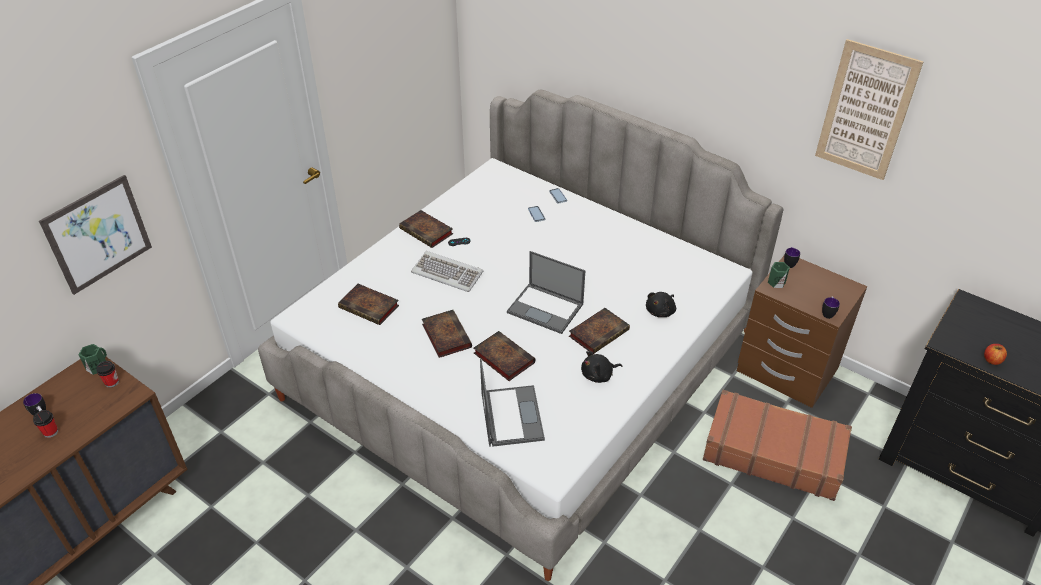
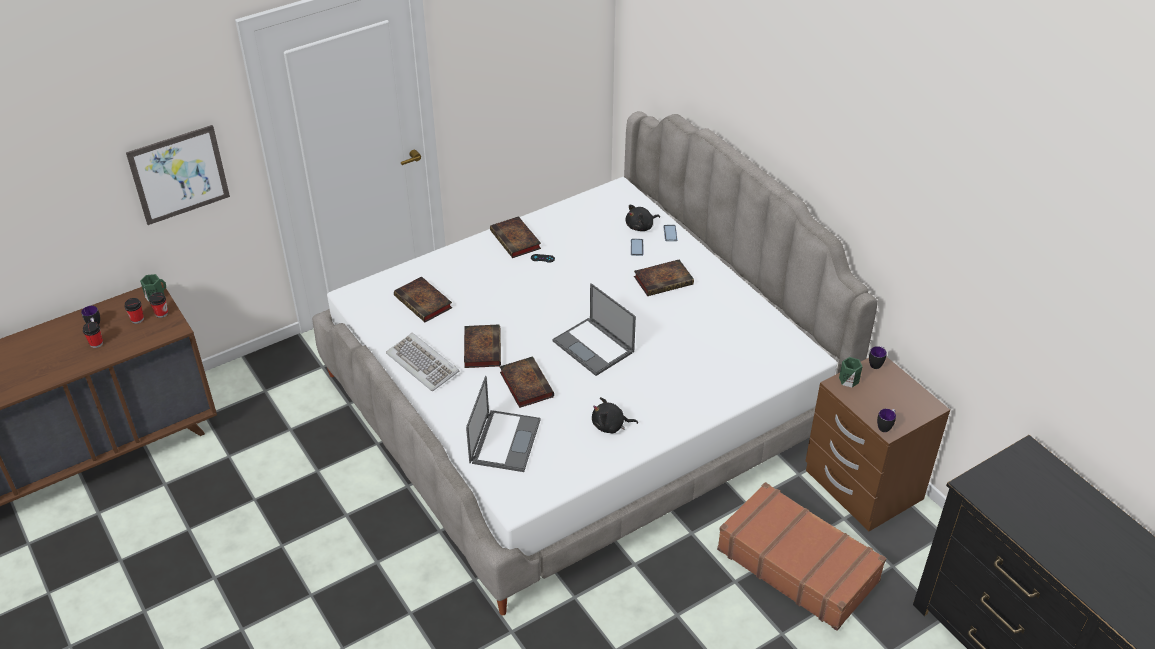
camera: 20 degrees right, 0 degrees up
(87, 395) = (137, 319): none -> cup
(447, 273) = (515, 287): keyboard -> keyboard (423, 364)
(599, 332) = (635, 384): book -> book (664, 280)
(661, 311) = (711, 379): black plush toy -> black plush toy (641, 226)
(866, 111) = (953, 213): picture -> none
(992, 360) = (1011, 516): apple -> none

